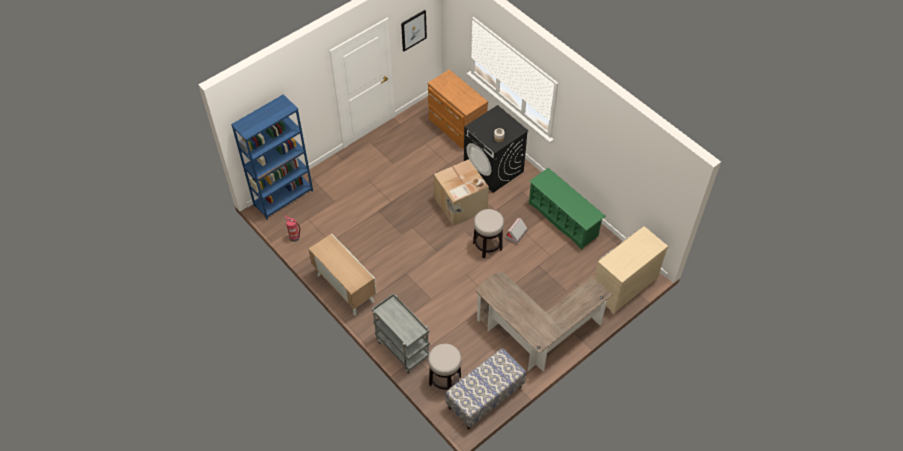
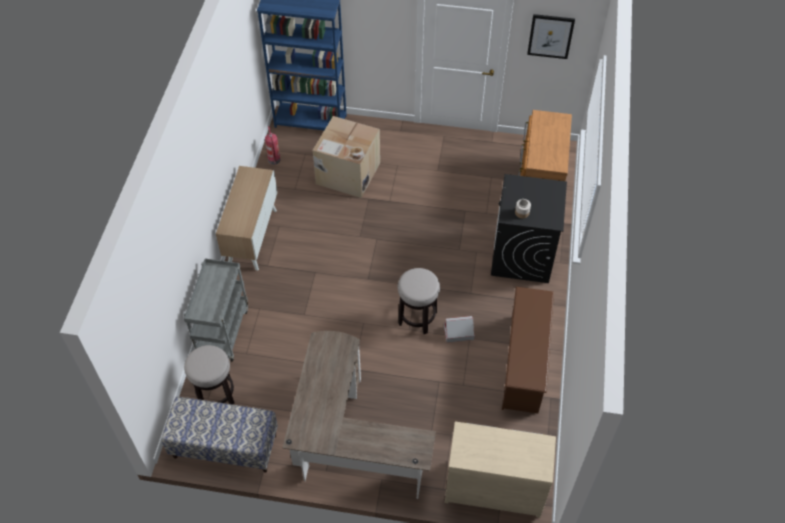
camera: 50 degrees right, 0 degrees up
(460, 205) = (445, 259): cardboard box -> cardboard box (347, 173)
(563, 220) = (524, 364): green shoe rack -> brown shoe rack

